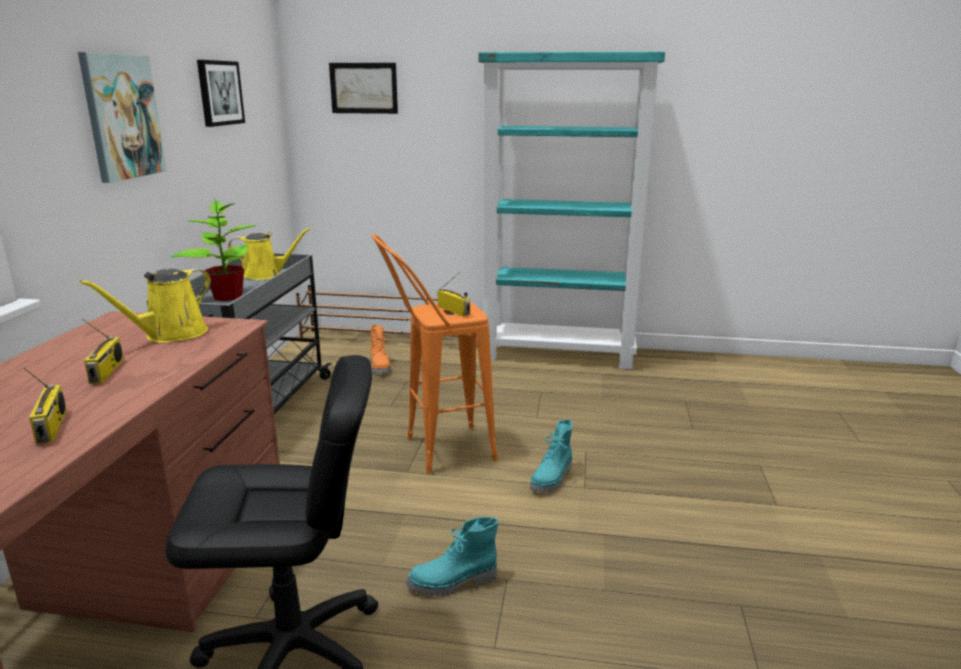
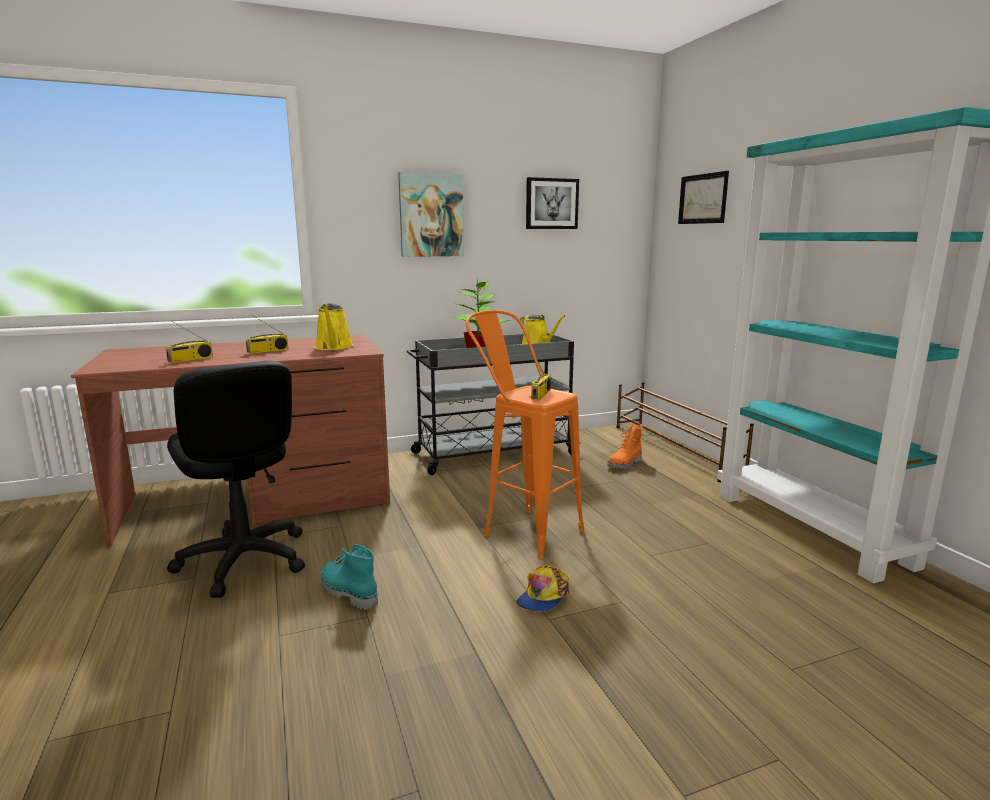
camera: 60 degrees right, 5 degrees down
(171, 335) = (334, 347): yellow watering can -> yellow watering can turned 105 degrees counterclockwise
(552, 479) = (543, 596): turquoise boot -> cap

